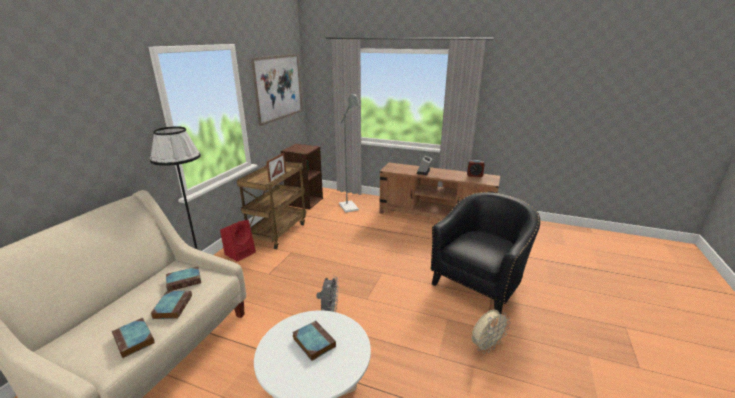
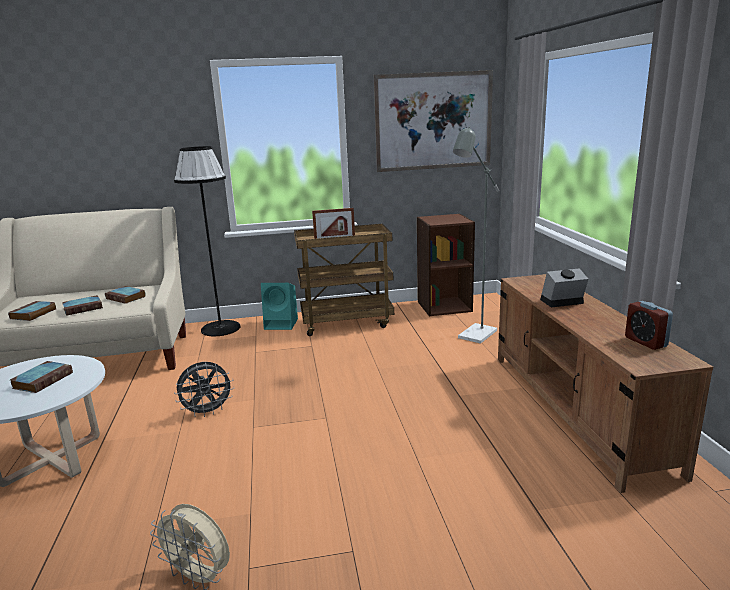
camera: 60 degrees right, 5 degrees down
(240, 253) = (282, 324): red speaker -> turquoise speaker
(479, 284) = (386, 525): black armchair -> none

